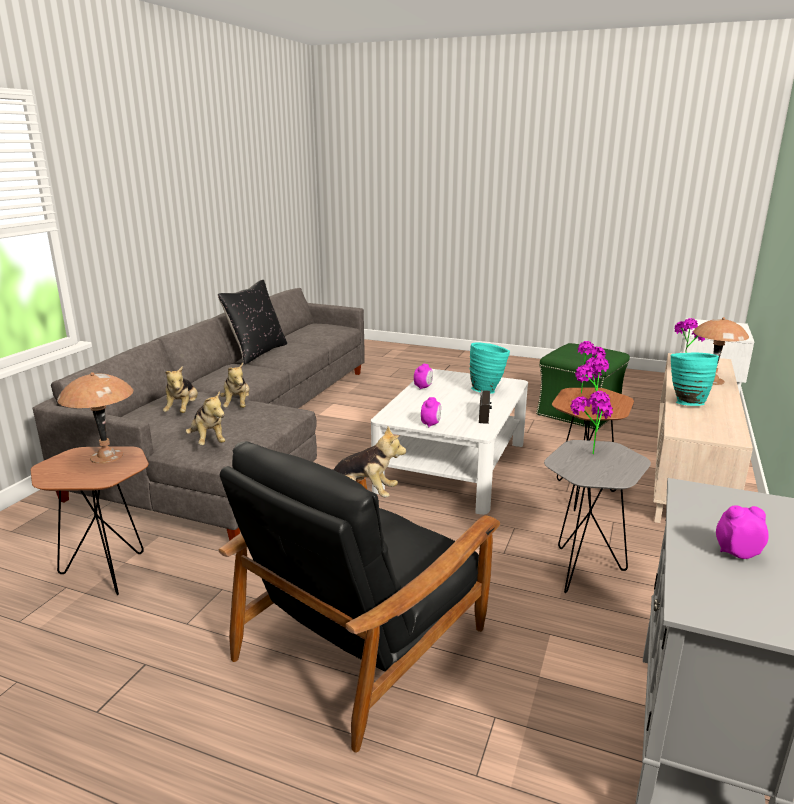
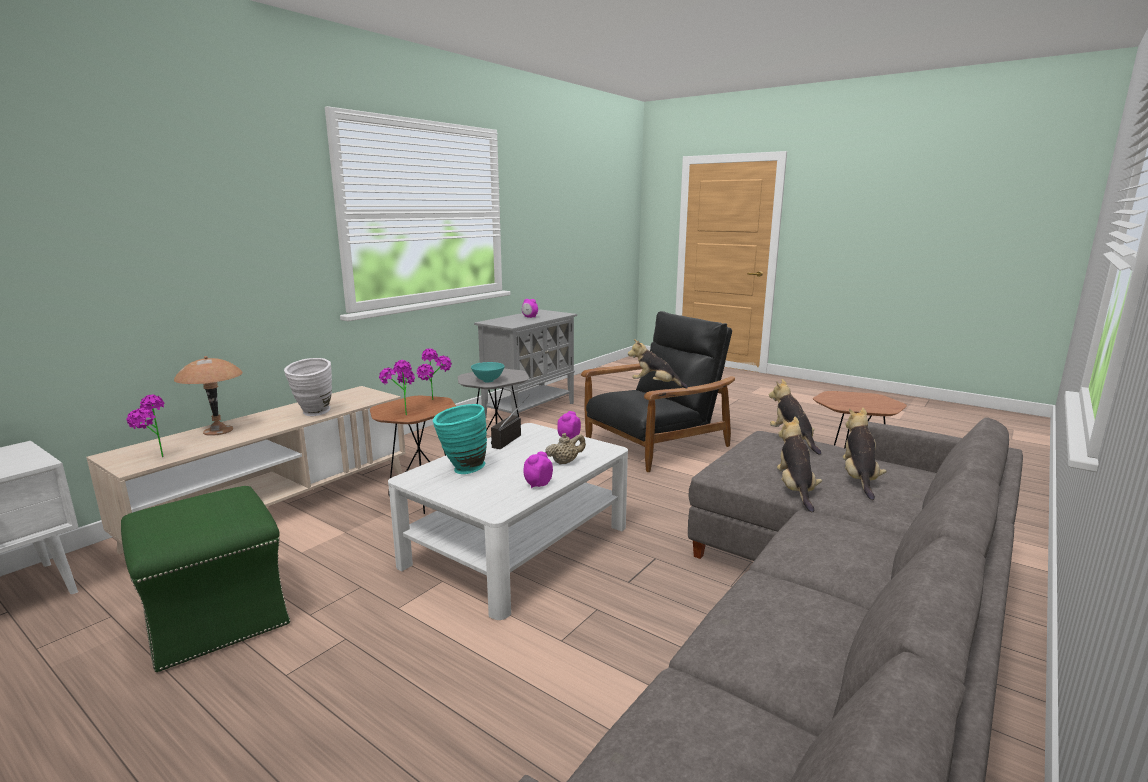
camera: 165 degrees left, 5 degrees down
(107, 456) = (853, 405): brown table lamp -> none
(257, 352) = (848, 629): black pillow -> none
(416, 403) = (565, 462): none -> beige teapot
(587, 450) = (488, 381): potted plant -> turquoise bowl
(686, 402) = (314, 414): turquoise vase -> white vase

